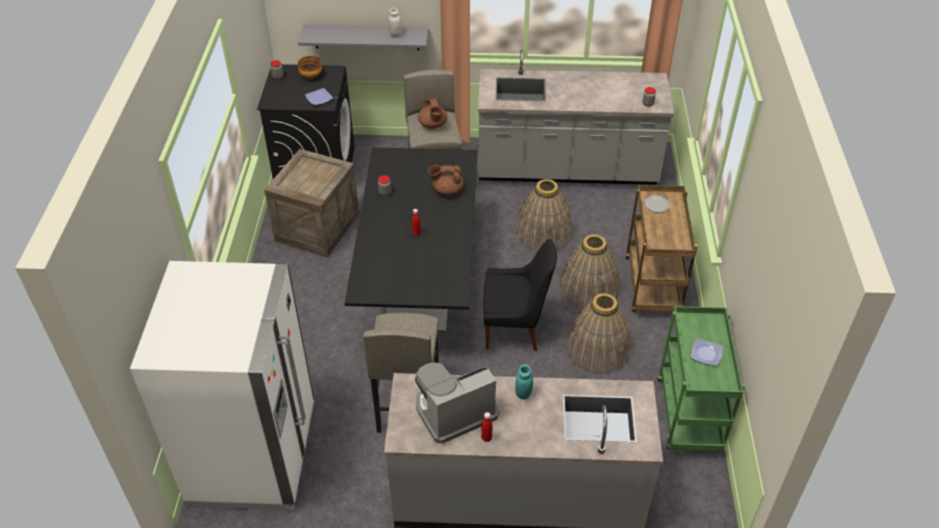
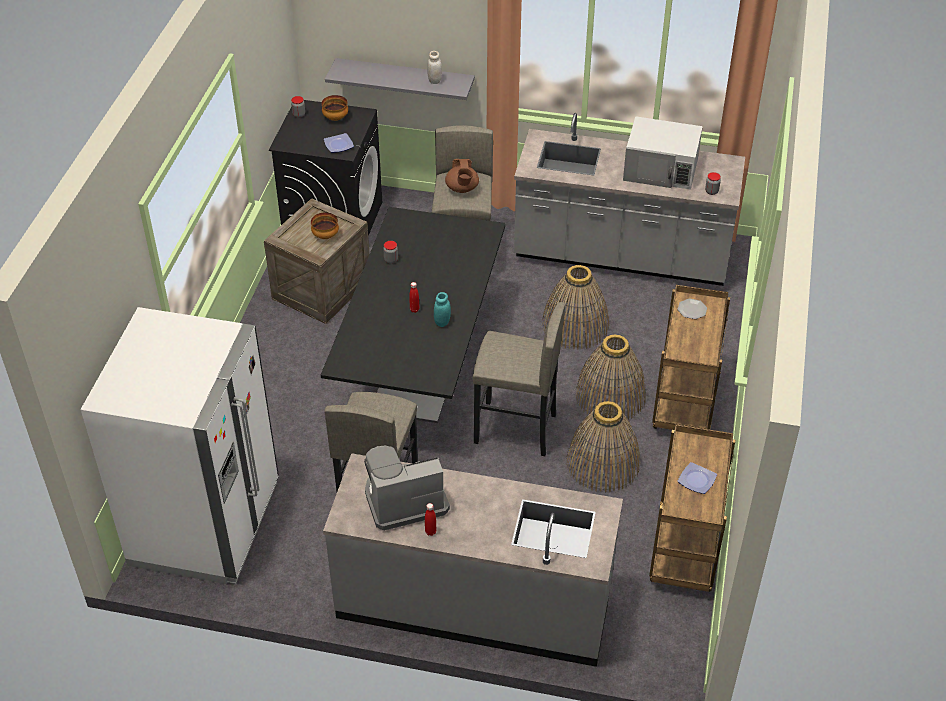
camera: 10 degrees right, 0 degrees up
(319, 179) = (325, 236): none -> bowl
(447, 190) = (460, 265): brown teapot -> none
(515, 328) = (515, 429): black chair -> grey stool
(523, 393) = (481, 492): turquoise jar -> turquoise jar (442, 322)
(600, 90) = (661, 169): none -> white microwave
(689, 416) = (685, 551): green cart -> brown cart

